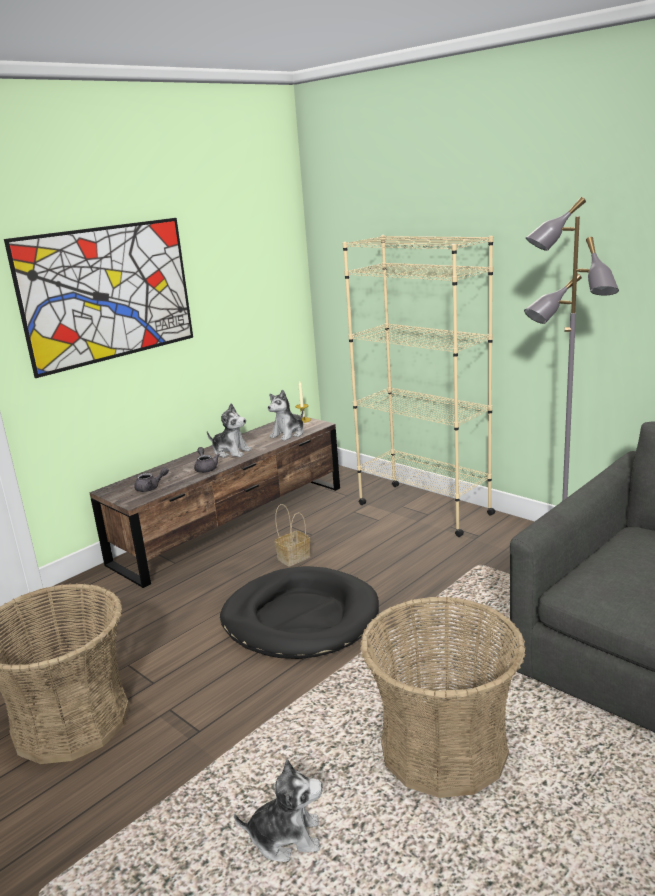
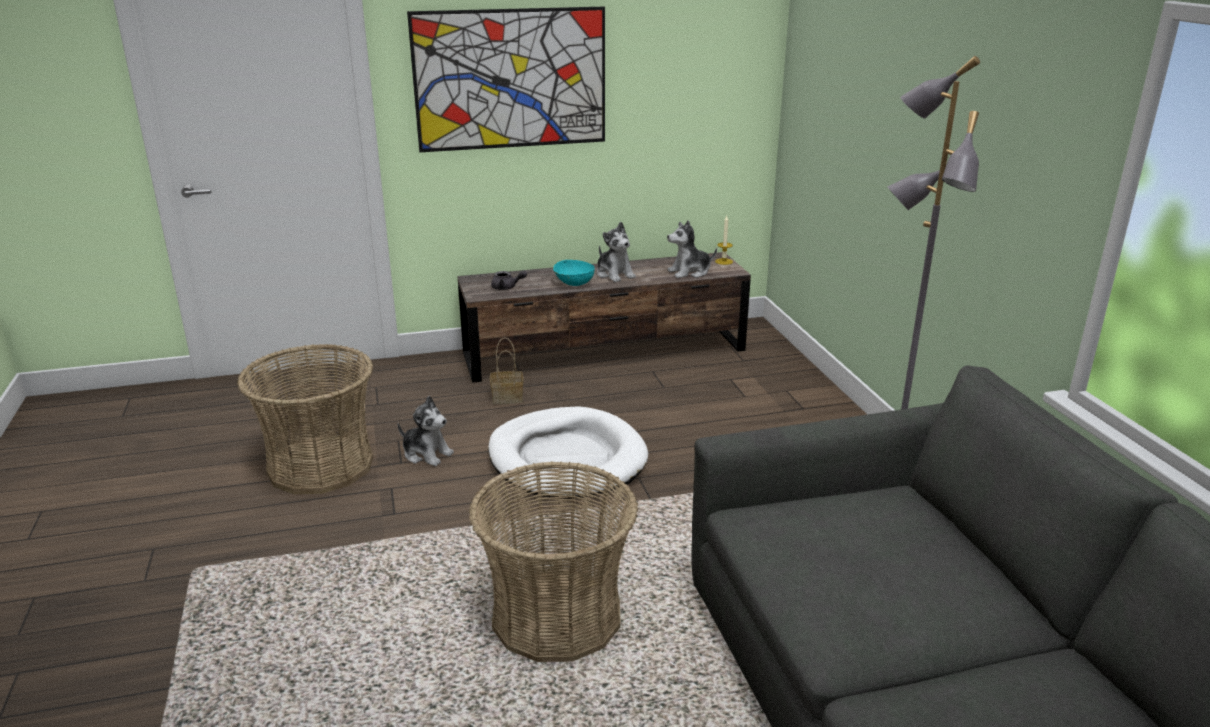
camera: 30 degrees right, 5 degrees up
(206, 468) = (573, 283): grey teapot -> turquoise bowl
(286, 837) = (371, 617): plush toy -> plush toy (426, 454)
(294, 557) = (623, 403): basket -> basket (508, 397)
(300, 618) = (567, 459): black dog bed -> white dog bed
(424, 509) = (806, 401): beige bookcase -> none

